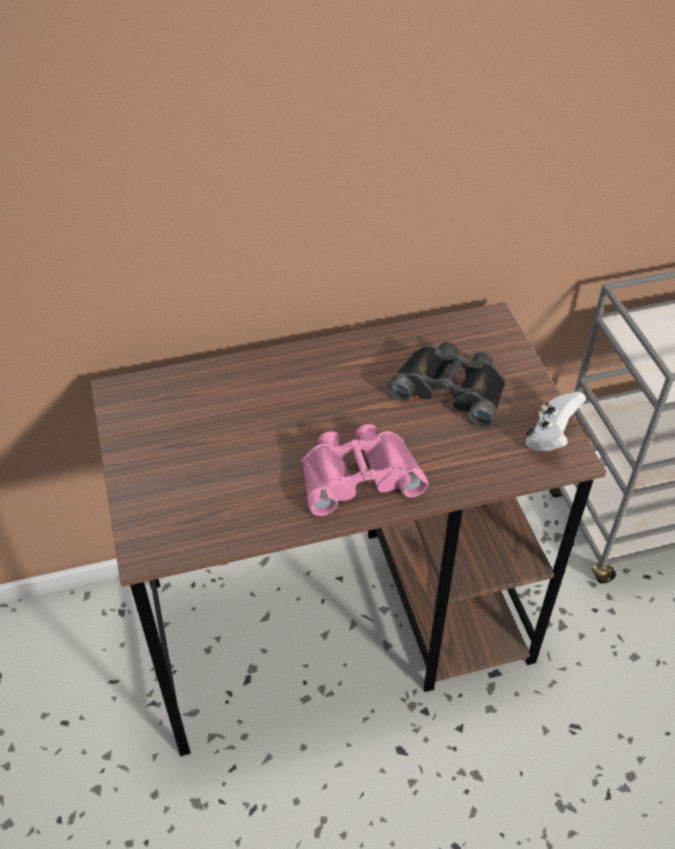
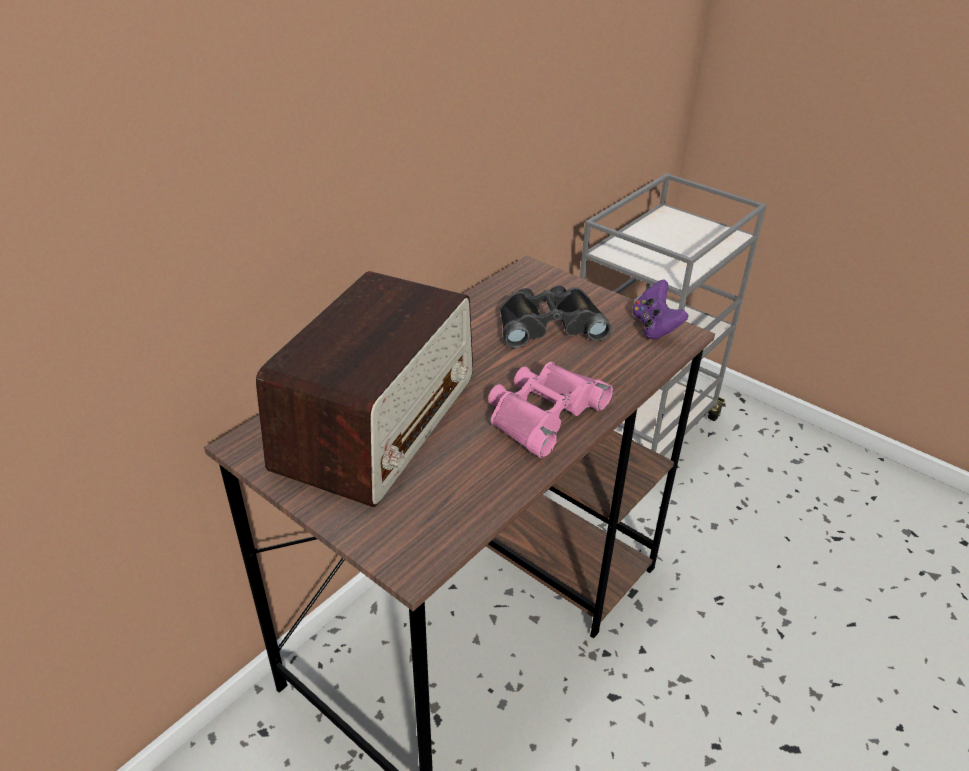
camera: 35 degrees left, 10 degrees down
(224, 418) = (378, 421): none -> radio
(550, 436) = (655, 327): white game controller -> purple game controller

